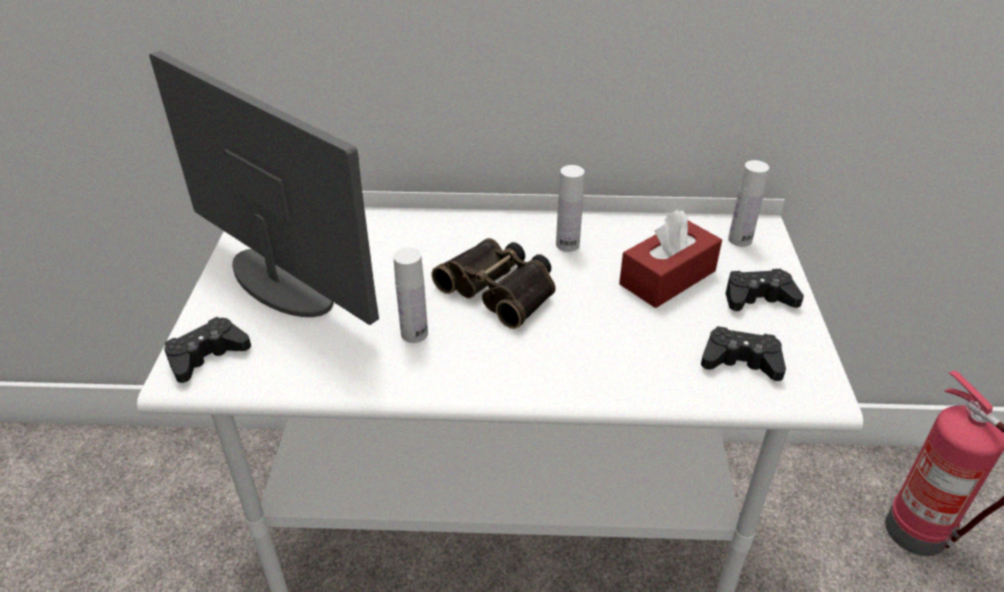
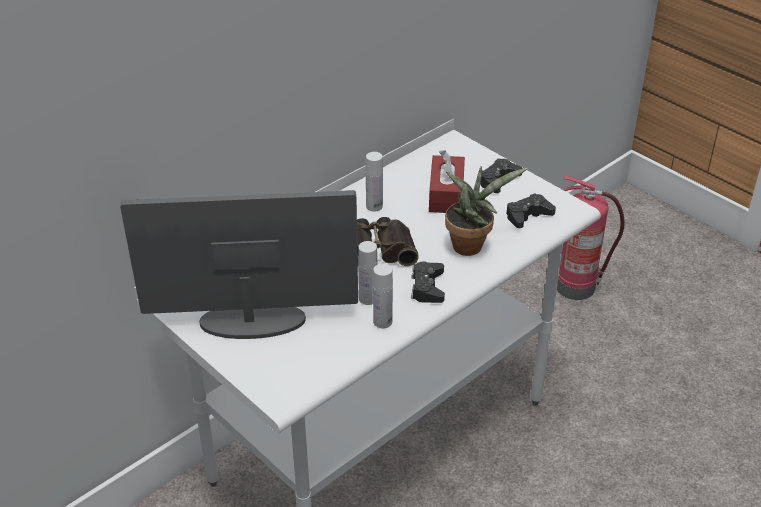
camera: 45 degrees left, 0 degrees up
(207, 356) = (278, 380): black game controller -> black game controller (427, 287)
(615, 349) = (470, 244): none -> potted plant
(740, 239) = (452, 154): white bottle -> white bottle (382, 321)

